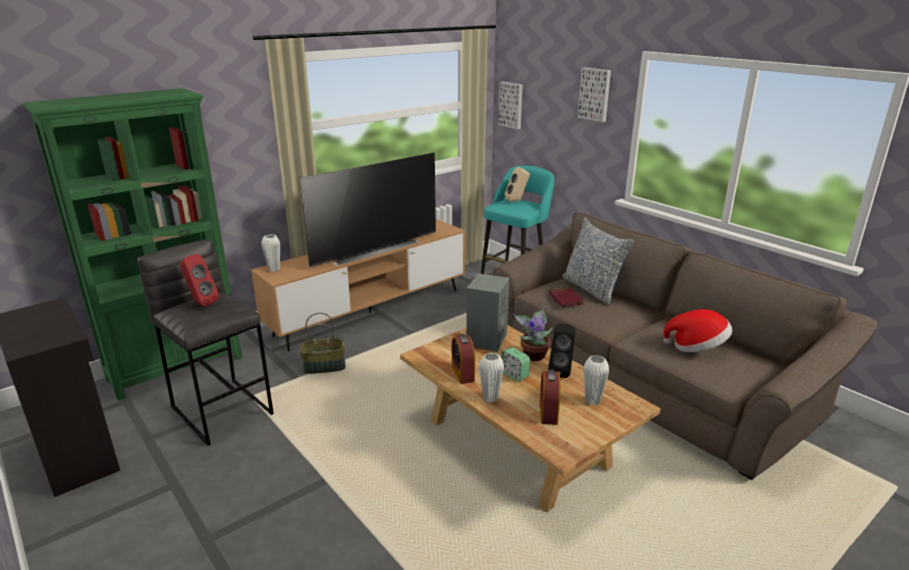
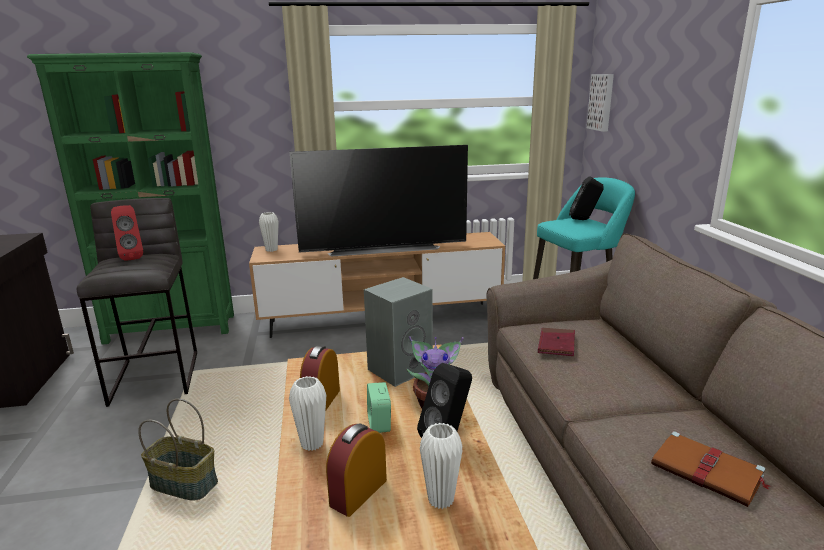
camera: 30 degrees right, 5 degrees down
(325, 366) = (283, 361): basket -> basket (185, 483)
(517, 201) = (584, 220): beige speaker -> black speaker
(593, 289) = (611, 341): pillow -> none
(595, 94) = (688, 72): picture -> none
(697, 347) = (708, 472): hat -> brown book

